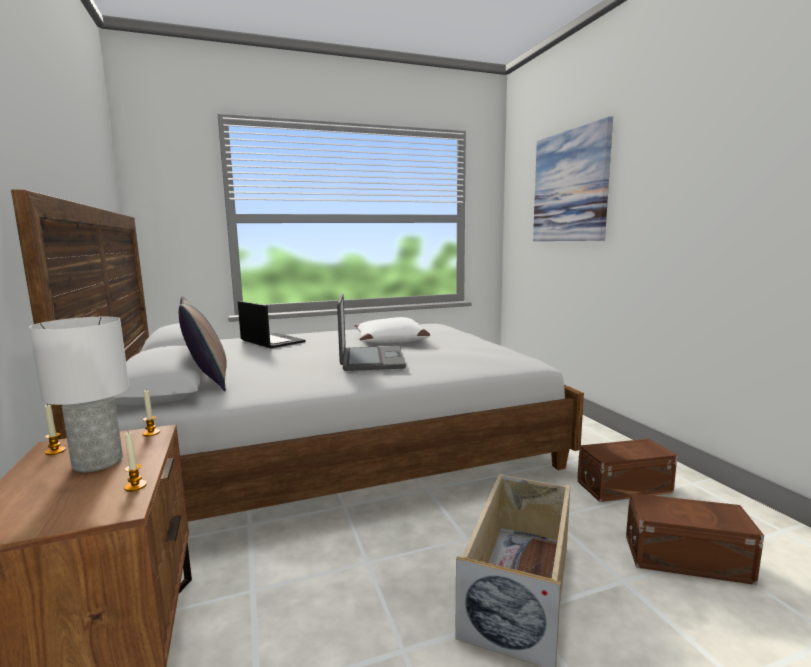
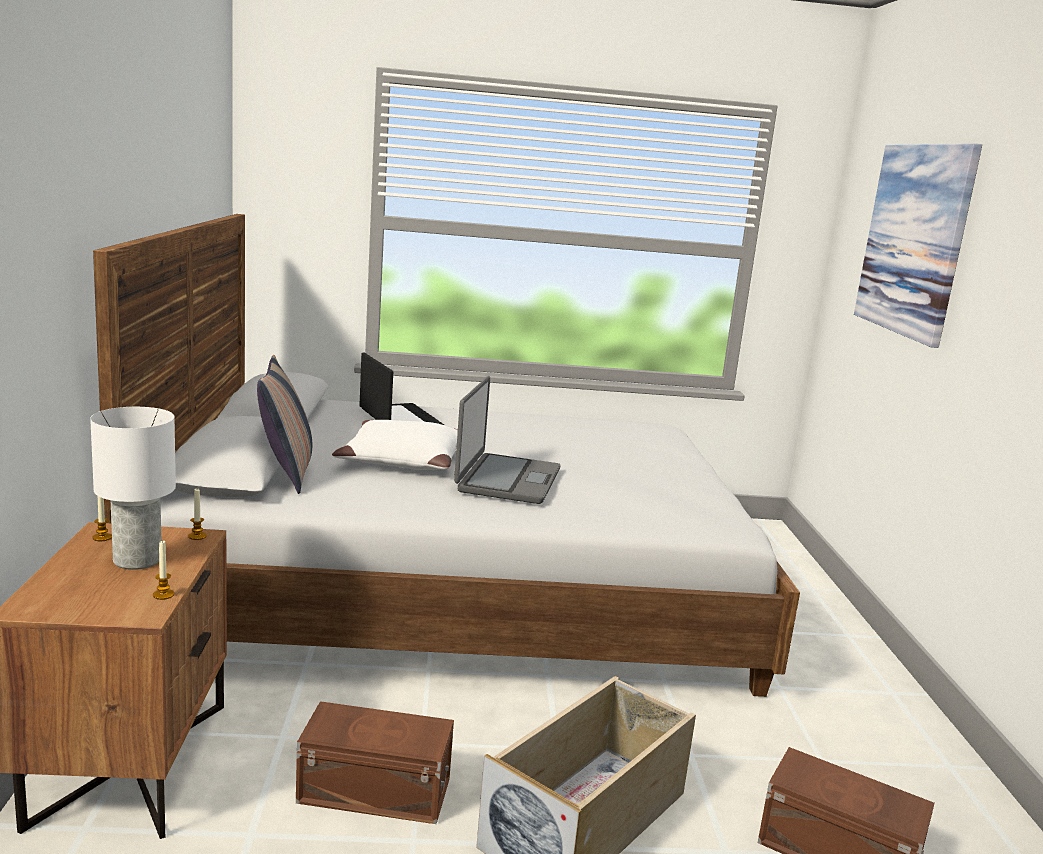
camera: 15 degrees right, 5 degrees up
(391, 341) = (565, 448): white pillow -> white pillow (403, 460)
(622, 486) = (832, 742): brown storage box -> brown storage box (373, 788)

